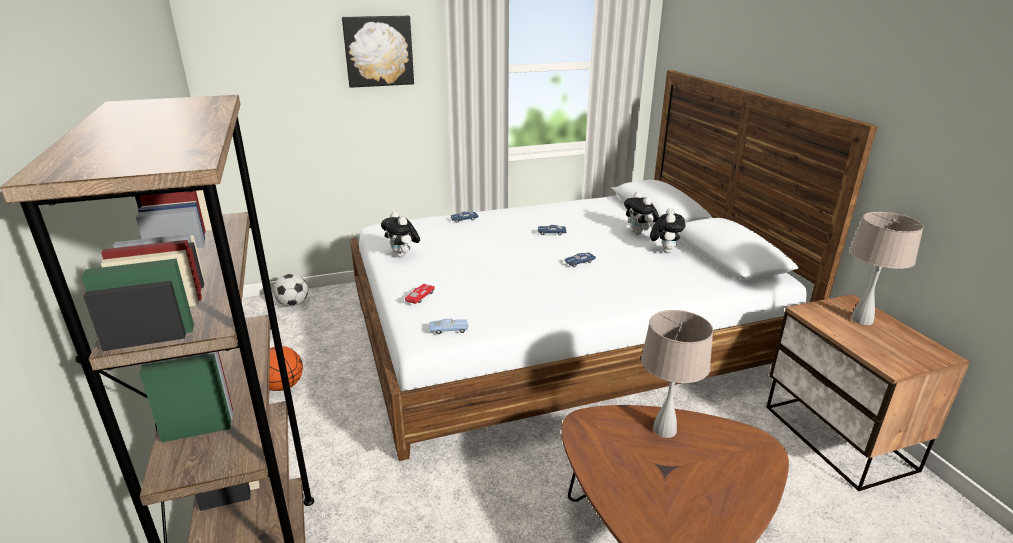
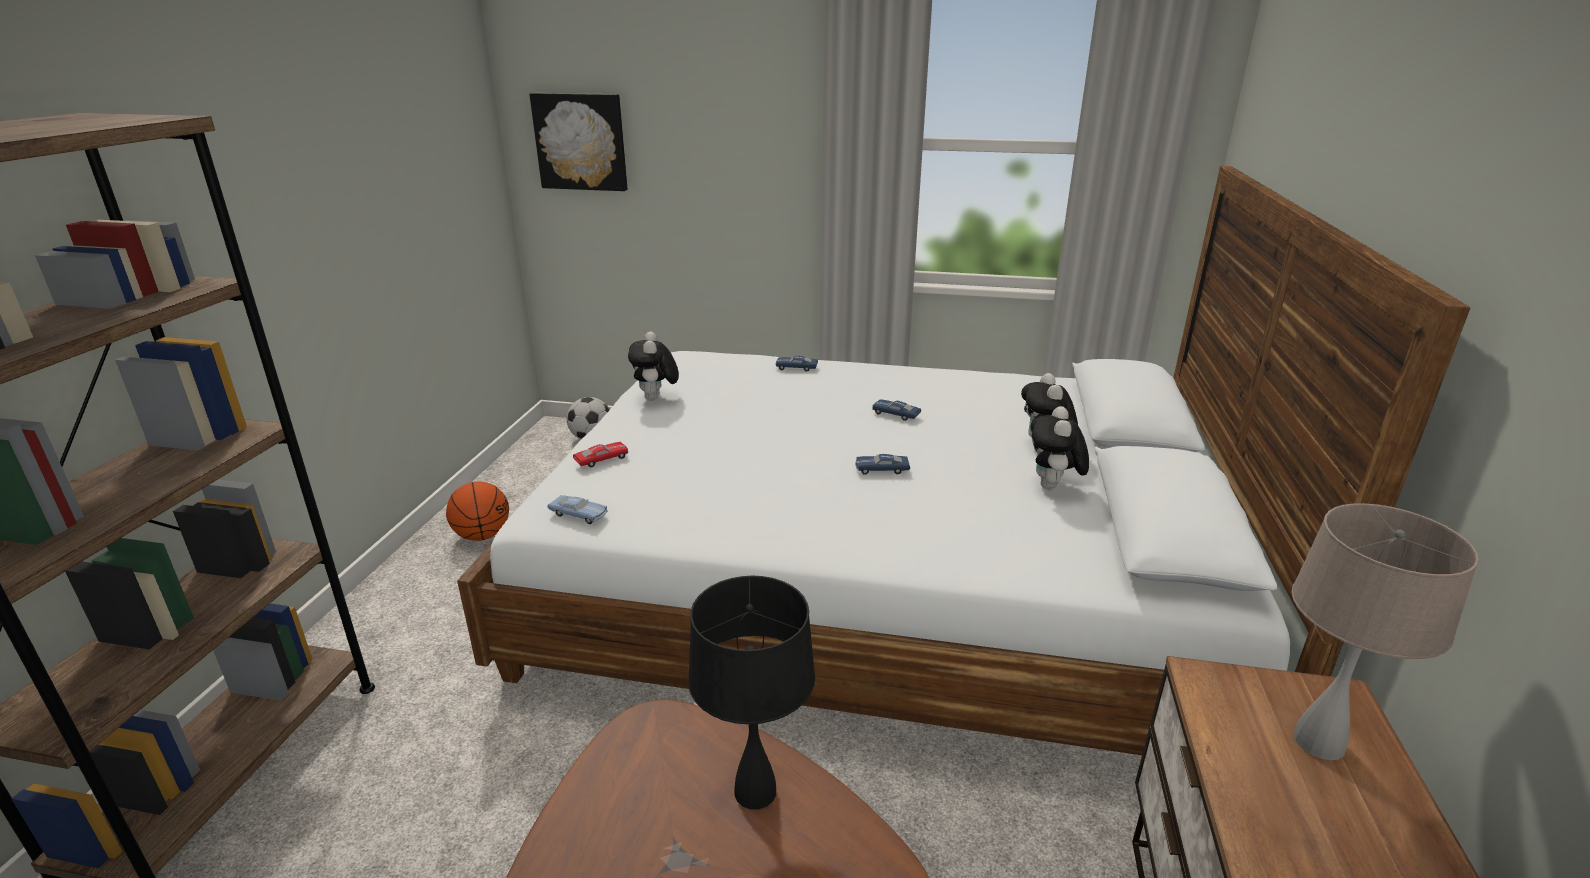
camera: 30 degrees right, 0 degrees up
(378, 51) = (733, 103): picture -> picture (581, 141)
(664, 251) = (1053, 487): plush toy -> plush toy turned 150 degrees clockwise
(664, 430) = (754, 791): beige table lamp -> black table lamp

